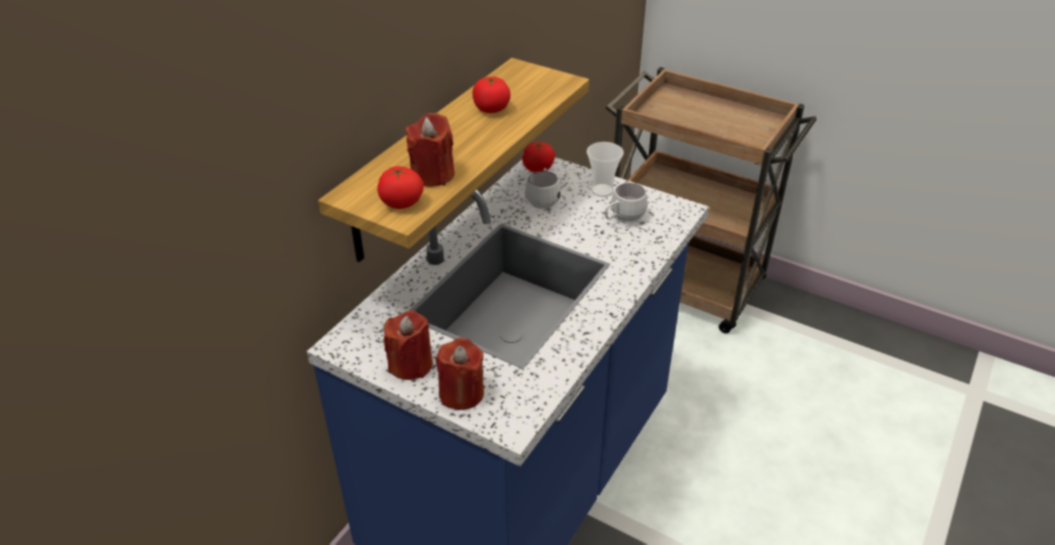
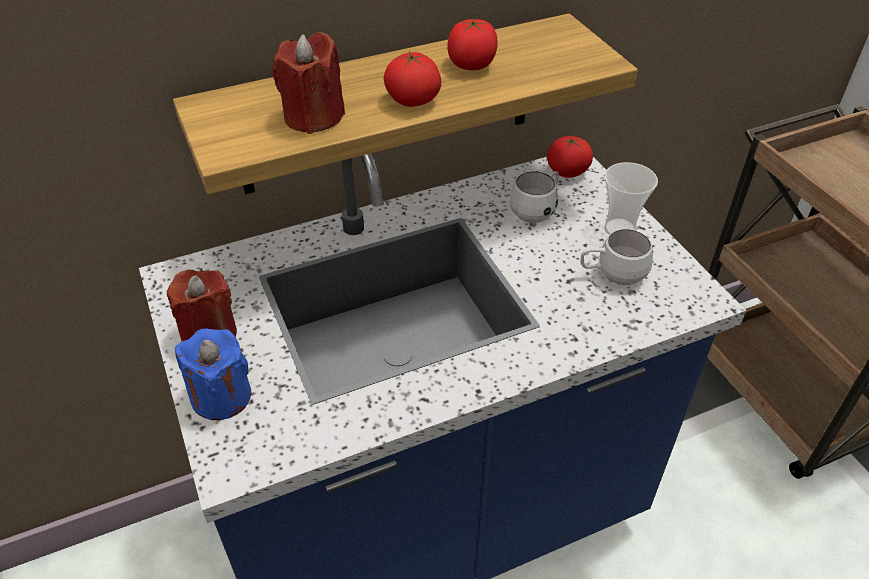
camera: 35 degrees right, 5 degrees up
(402, 203) = (242, 136): tomato -> tomato (413, 100)
(461, 393) = (221, 396): red candle -> blue candle

